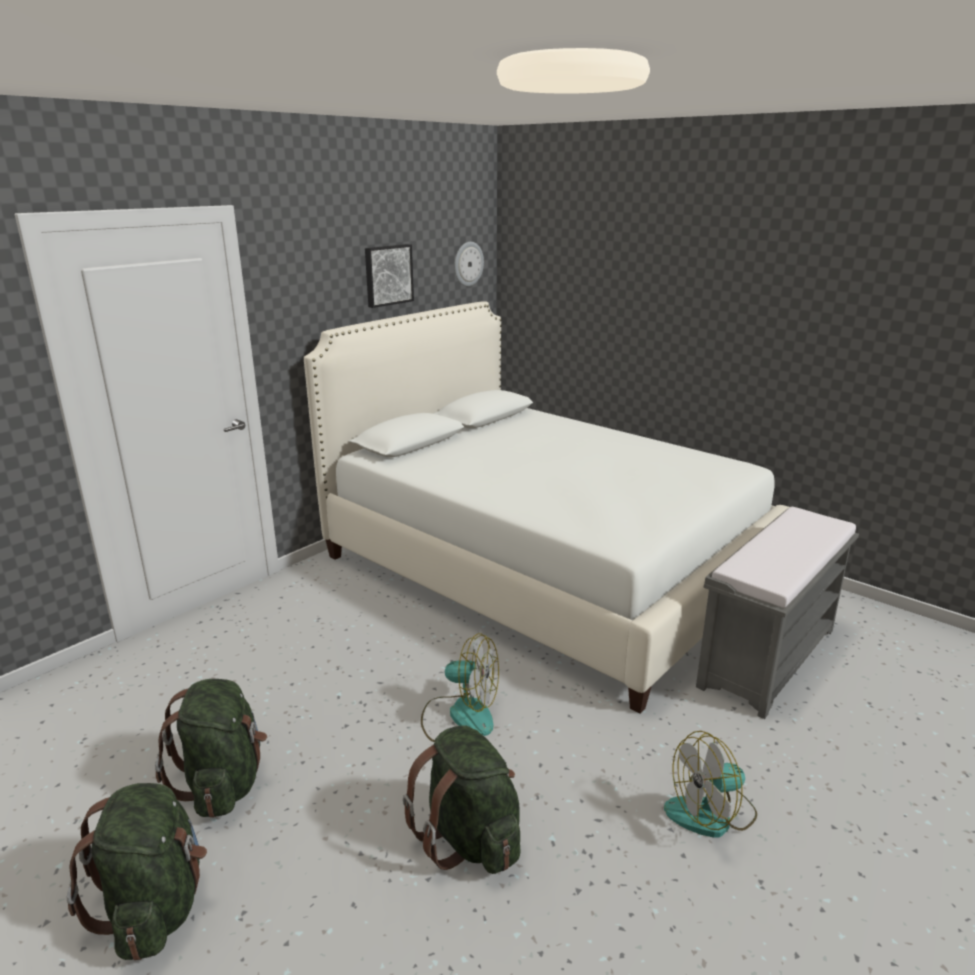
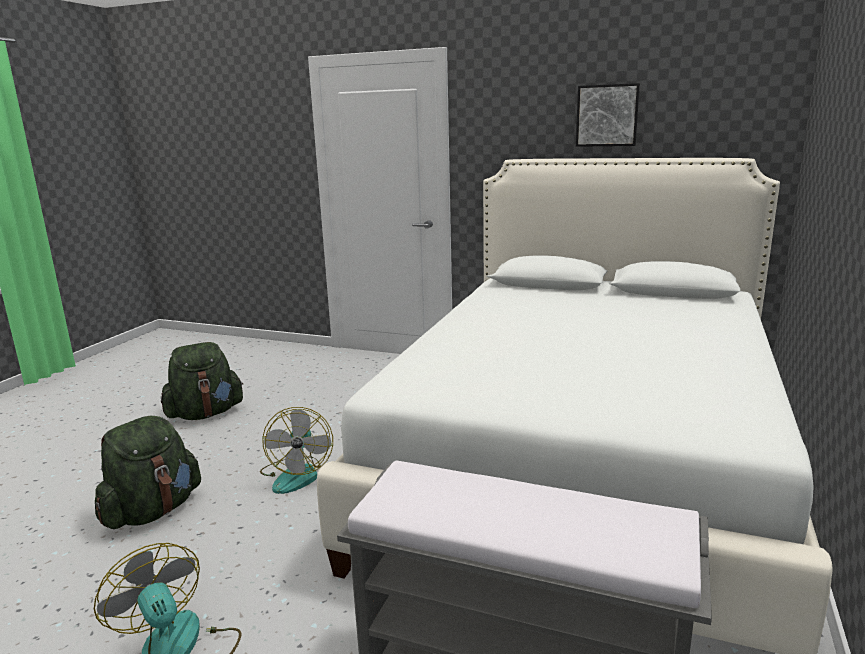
camera: 70 degrees right, 5 degrees down
(156, 907) = (109, 427): green backpack -> none
(468, 264) = (743, 111): wall clock -> none

